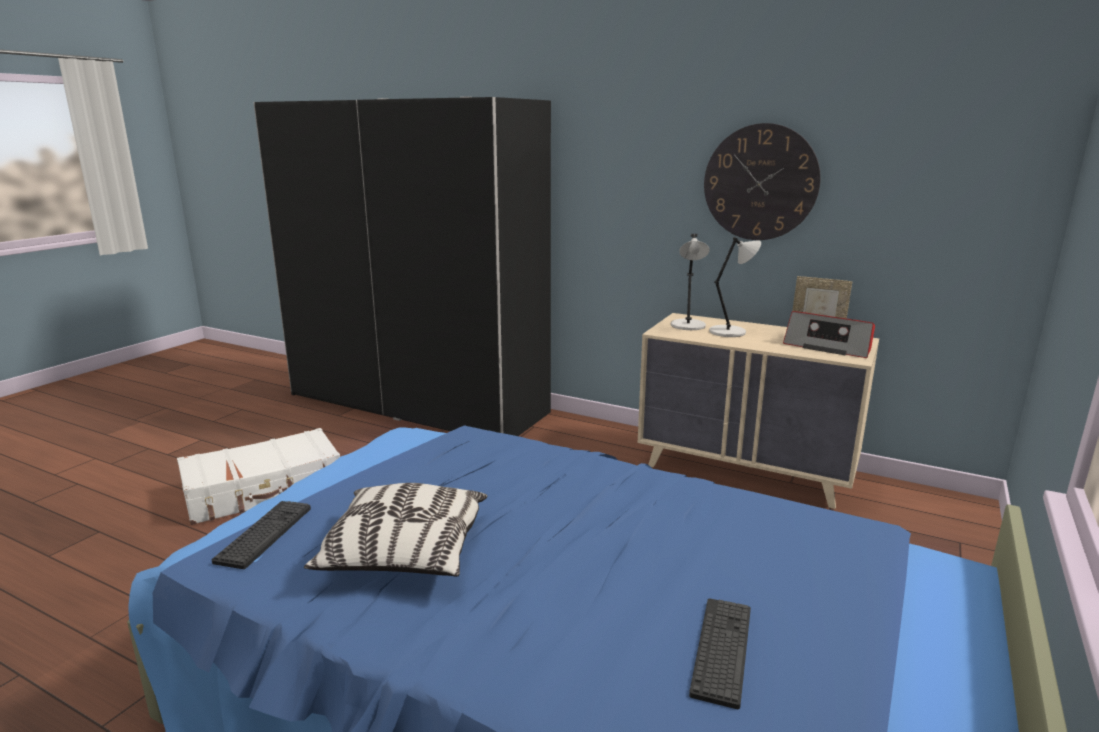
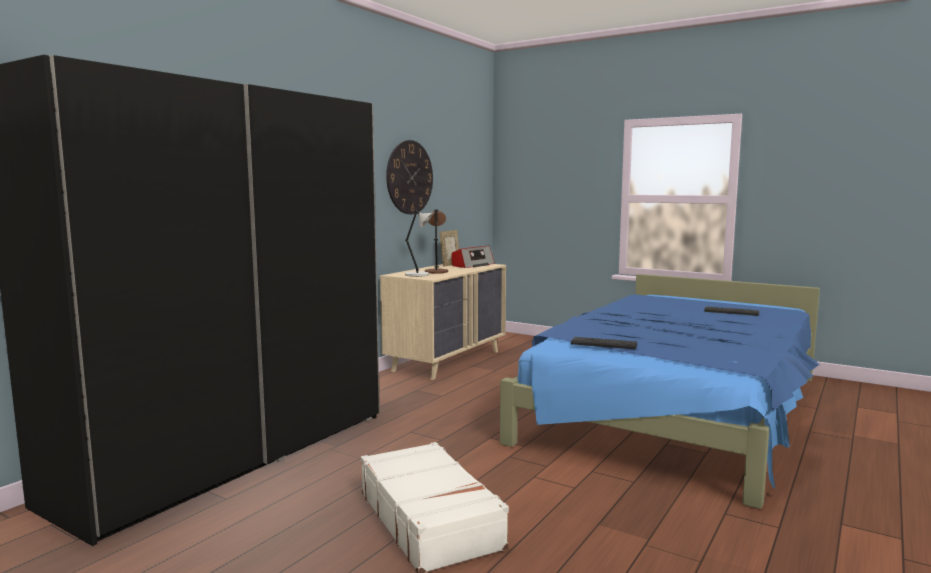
camera: 85 degrees left, 10 degrees down
(264, 534) = (710, 361): keyboard -> keyboard (603, 344)
(405, 553) = (706, 339): pillow -> none
(729, 332) = (436, 271): grey table lamp -> brown table lamp

